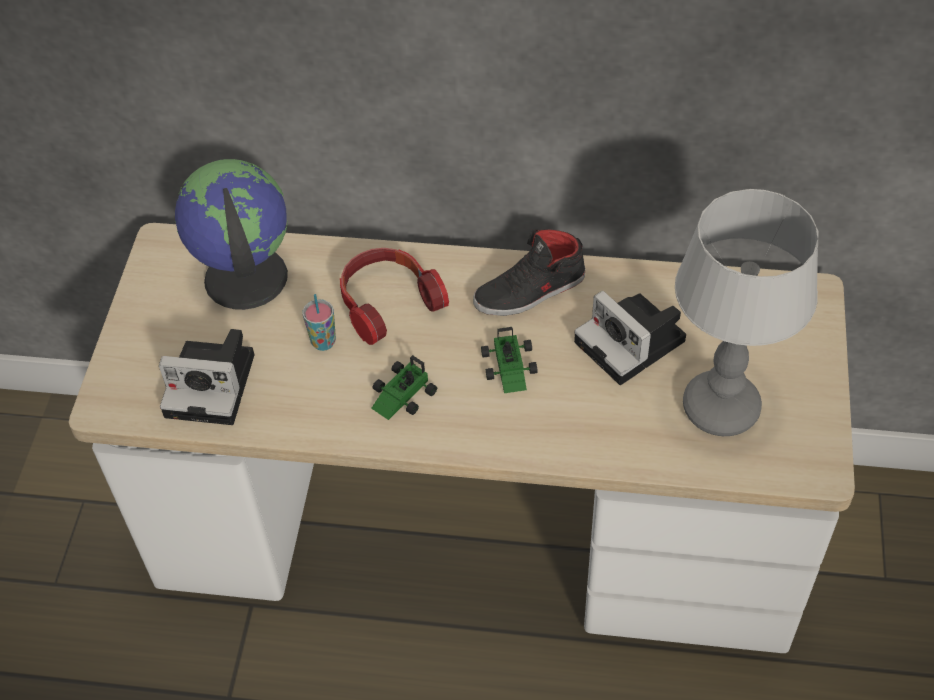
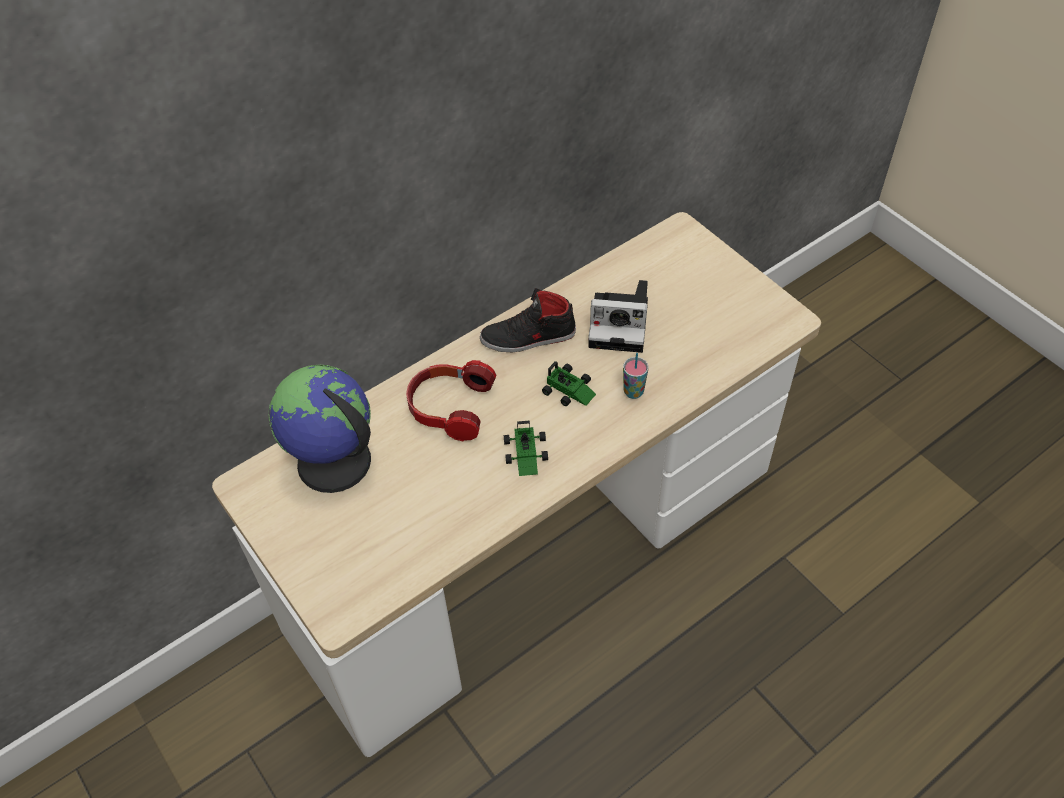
camera: 45 degrees left, 0 degrees up
(214, 384) = (398, 542): camera -> none
(323, 342) = (438, 461): cup -> cup (633, 392)
(530, 291) = (528, 337): black shoe -> black shoe turned 60 degrees clockwise
(722, 409) = (709, 324): table lamp -> none

